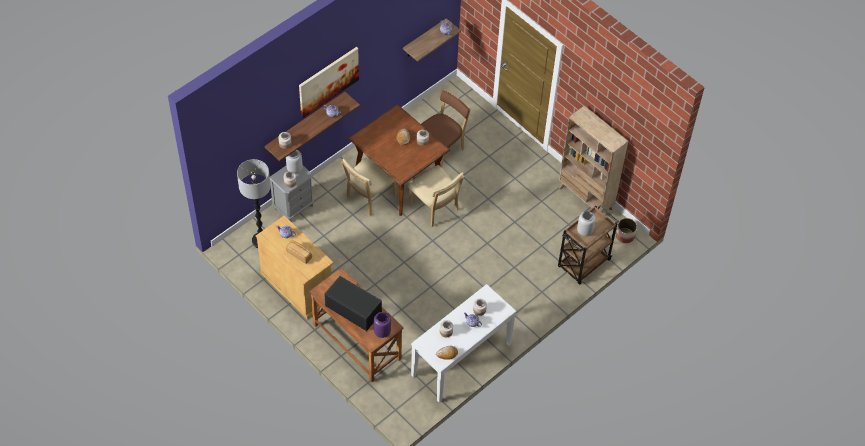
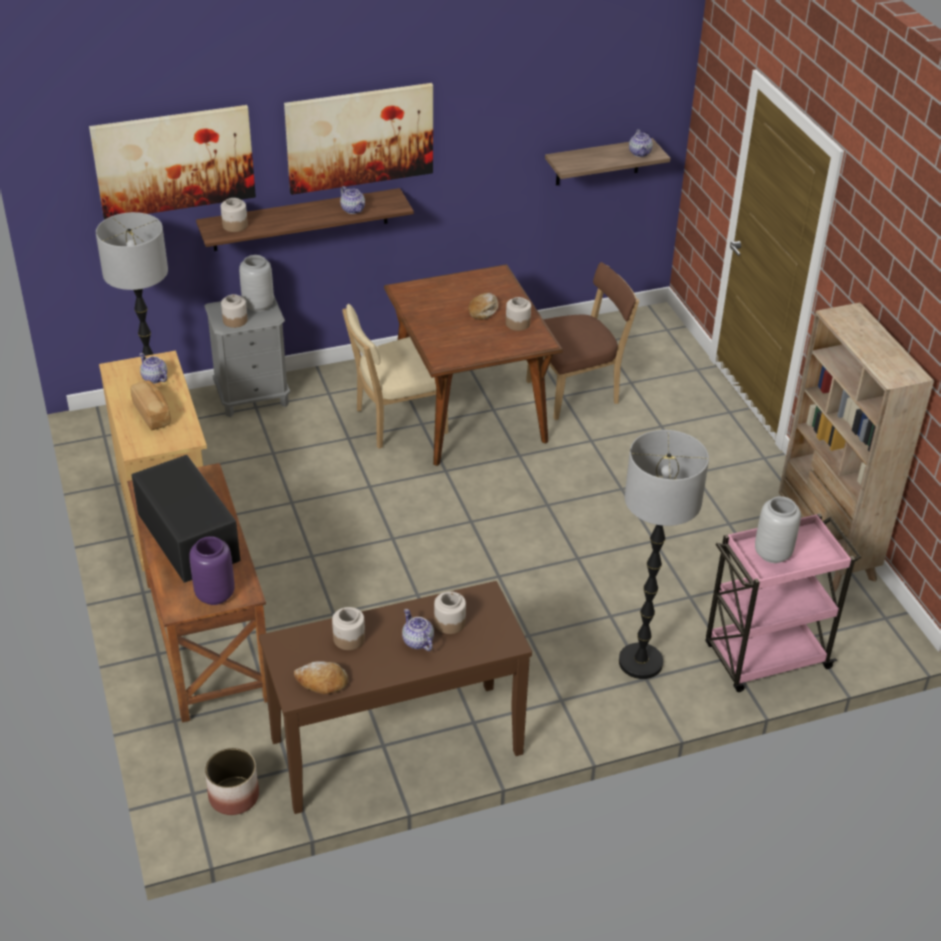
camera: 25 degrees right, 15 degrees down
(256, 129) = (174, 161): none -> picture
(435, 208) = (508, 474): beige chair -> none
(461, 359) = (397, 747): white console table -> brown console table
(536, 285) = (640, 662): none -> floor lamp
(583, 264) = (765, 657): brown cart -> pink cart
(625, 236) = (884, 636): planter -> planter (234, 797)

